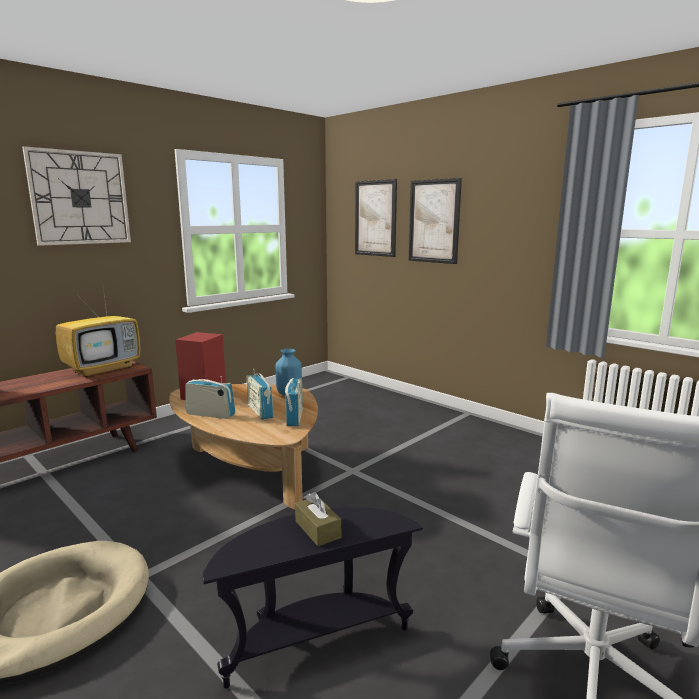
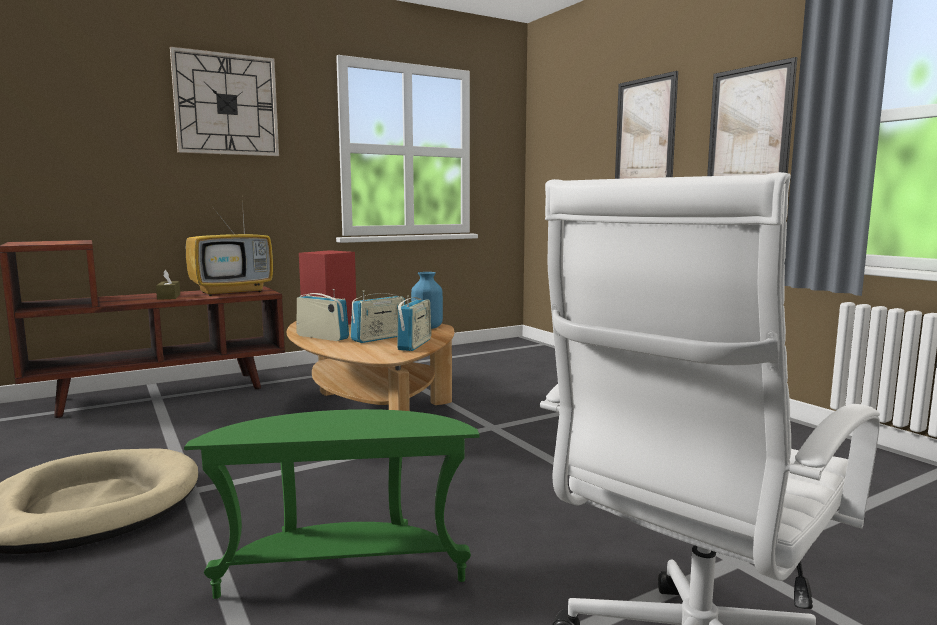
camera: 15 degrees right, 5 degrees down
(260, 411) = (379, 338): radio -> radio turned 120 degrees counterclockwise
(314, 638) = (344, 571): black side table -> green side table
(317, 529) = (348, 423): brown tissue box -> brown tissue box (169, 297)
(375, 218) = (578, 137): picture -> picture (749, 130)

